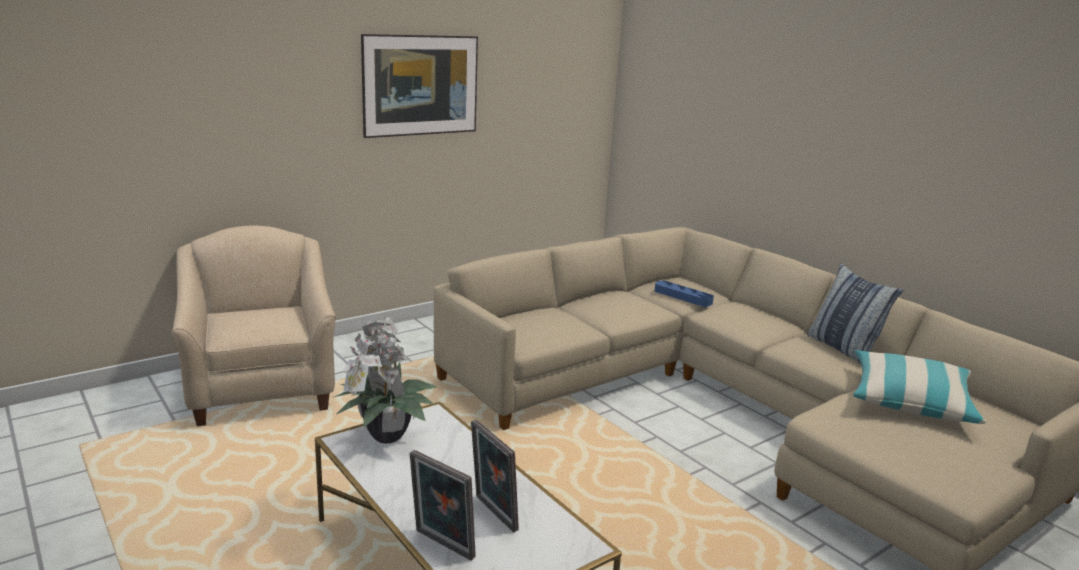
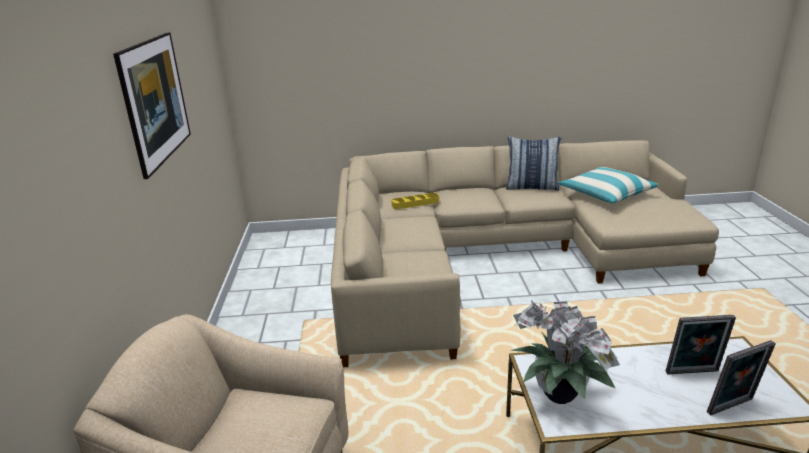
camera: 55 degrees left, 5 degrees up
(683, 297) = (415, 203): blue tray -> yellow tray

